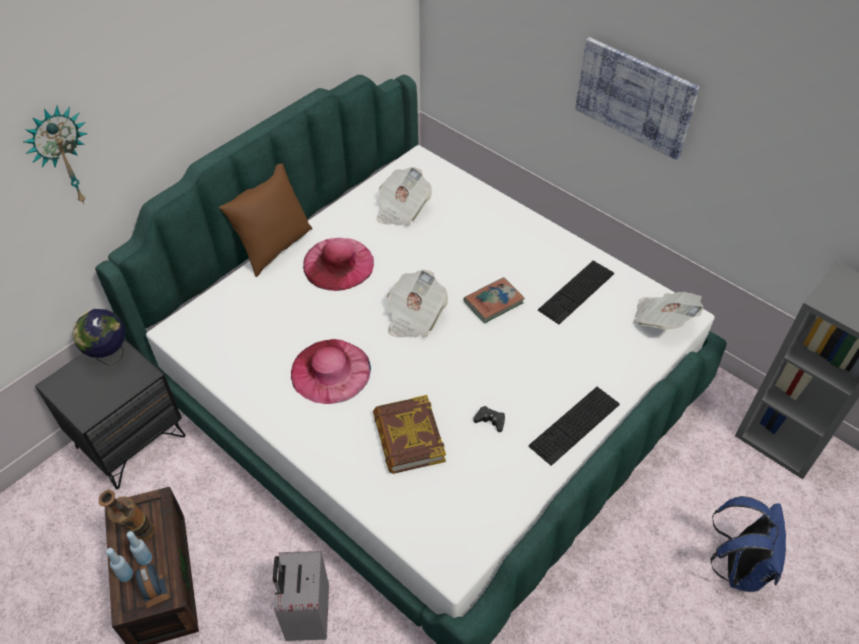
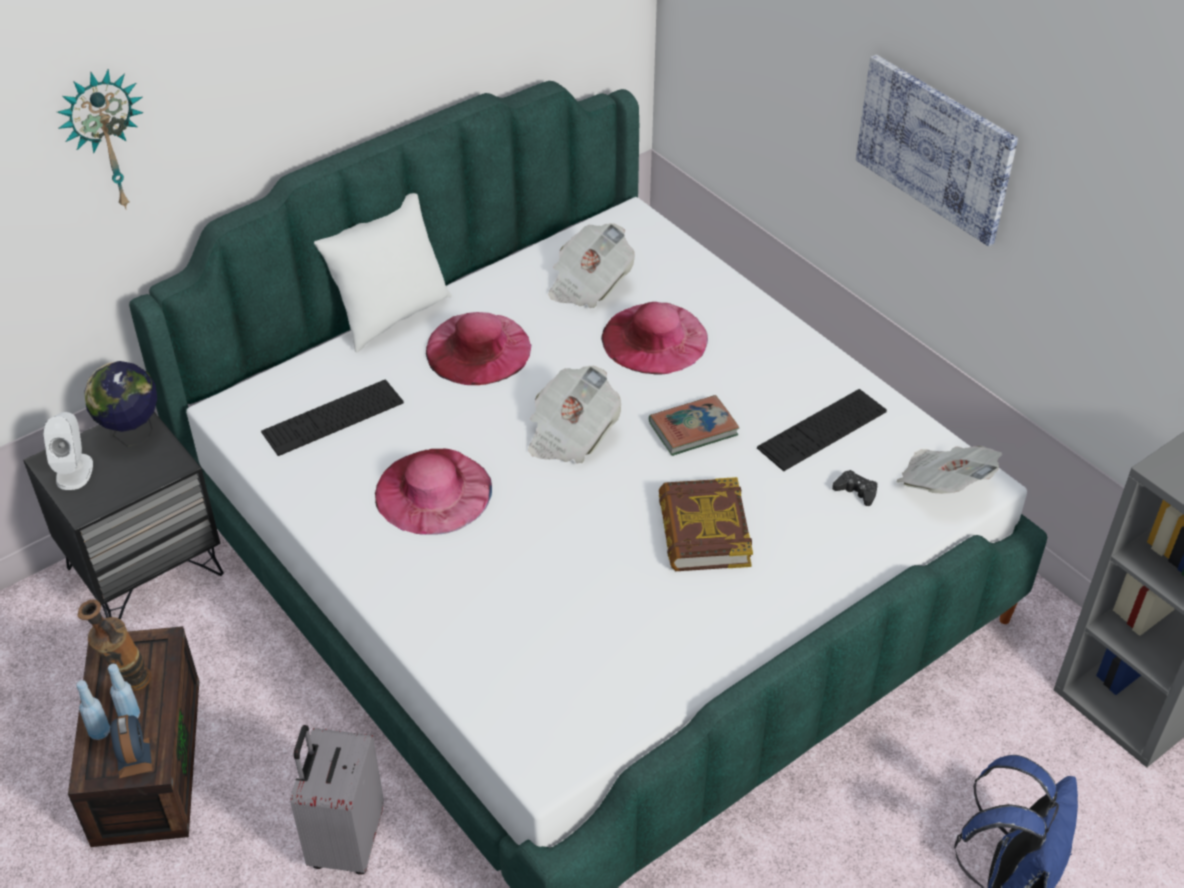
camera: 10 degrees right, 5 degrees down
(73, 389) = (74, 471): none -> white speaker
(274, 247) = (391, 316): brown pillow -> white pillow
(408, 438) = (523, 594): book -> book (703, 531)
(453, 241) = (654, 338): none -> pink hat
(490, 421) = (647, 588): black game controller -> black game controller (856, 491)
(574, 425) = (770, 610): keyboard -> keyboard (333, 417)

